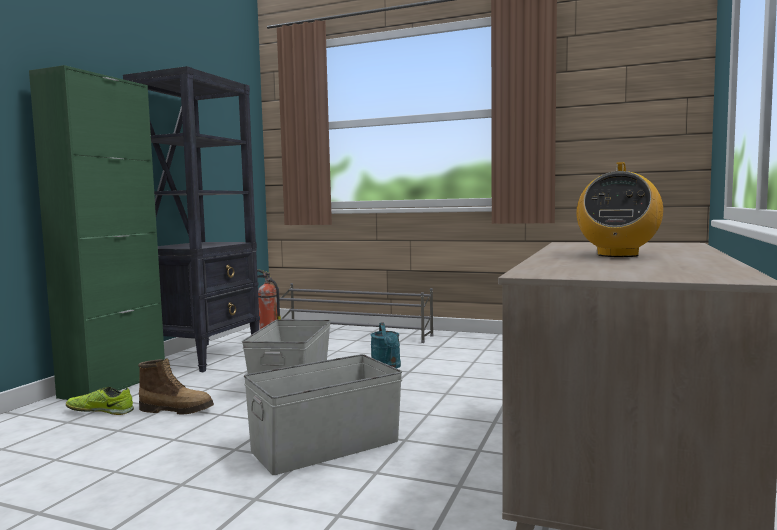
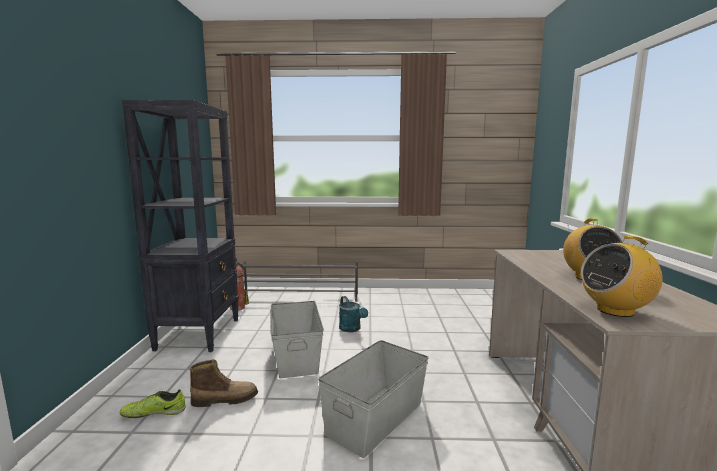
camera: 20 degrees left, 5 degrees up
(114, 385) = (141, 378): green cabinet -> none
(563, 269) = (615, 310): none -> radio

